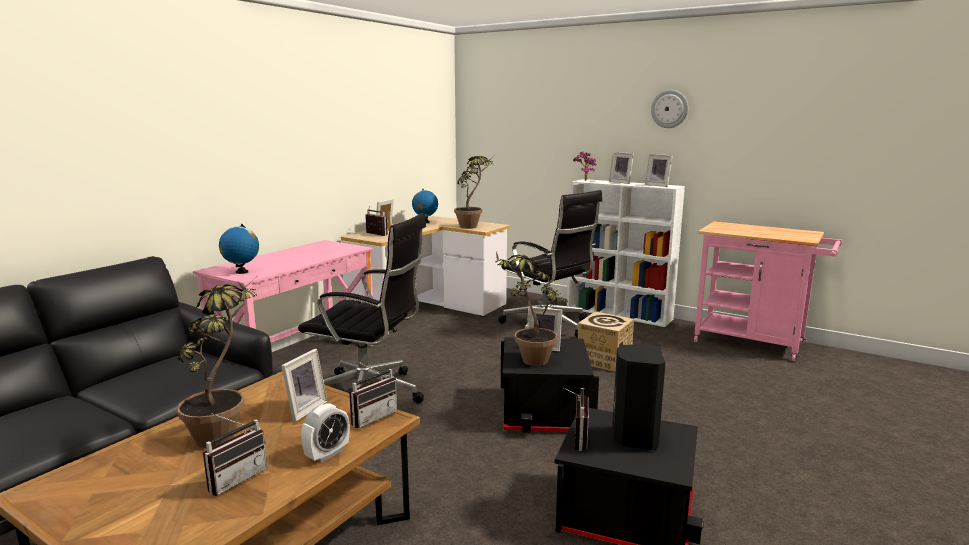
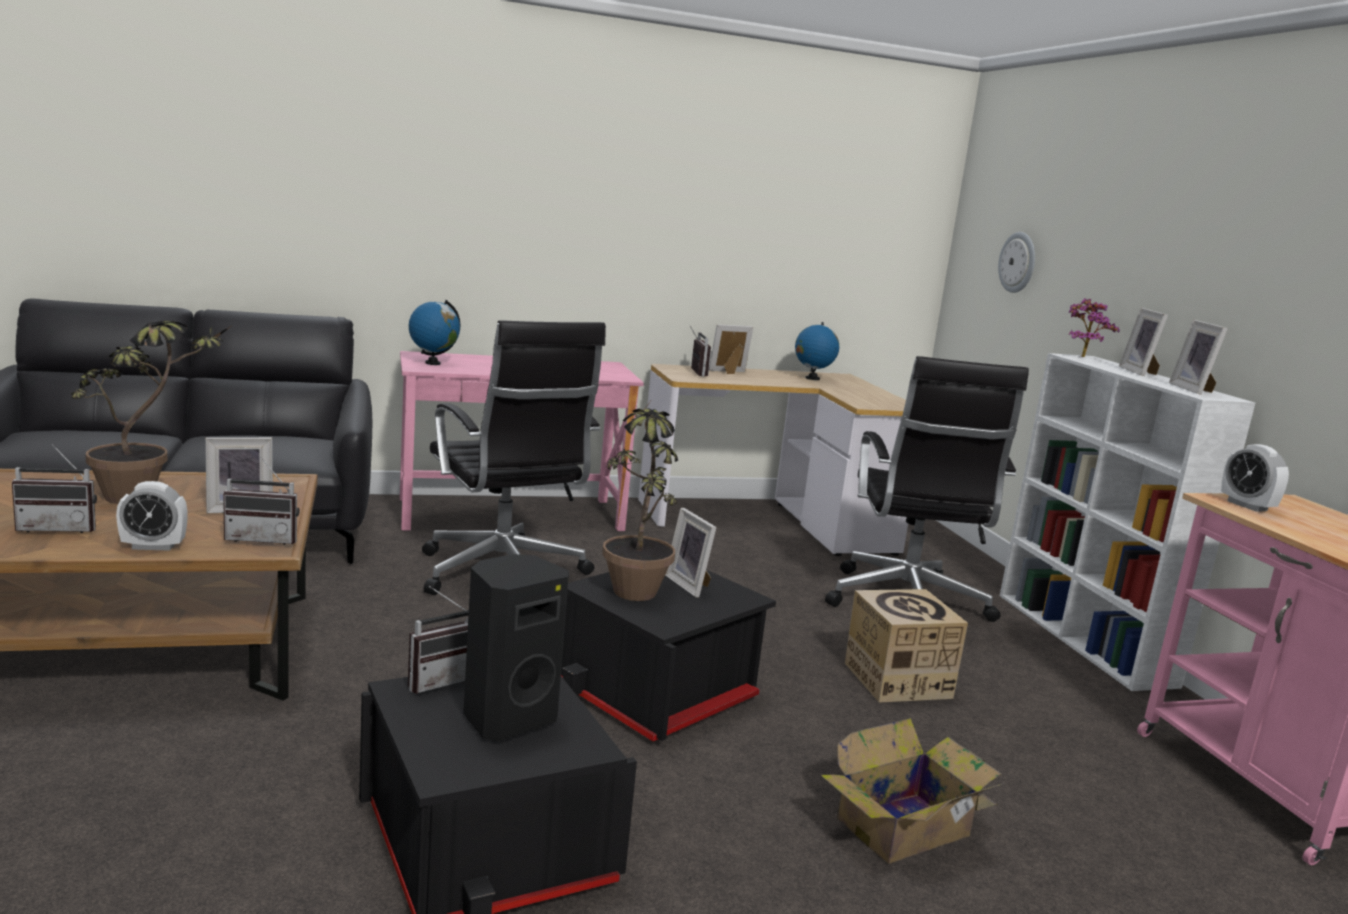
camera: 40 degrees right, 0 degrees up
(472, 226) = (864, 398): potted plant -> none
(669, 109) = (1263, 229): wall clock -> wall clock (1018, 262)
(709, 412) = (908, 827): none -> cardboard box
(721, 229) = (1247, 506): none -> alarm clock

